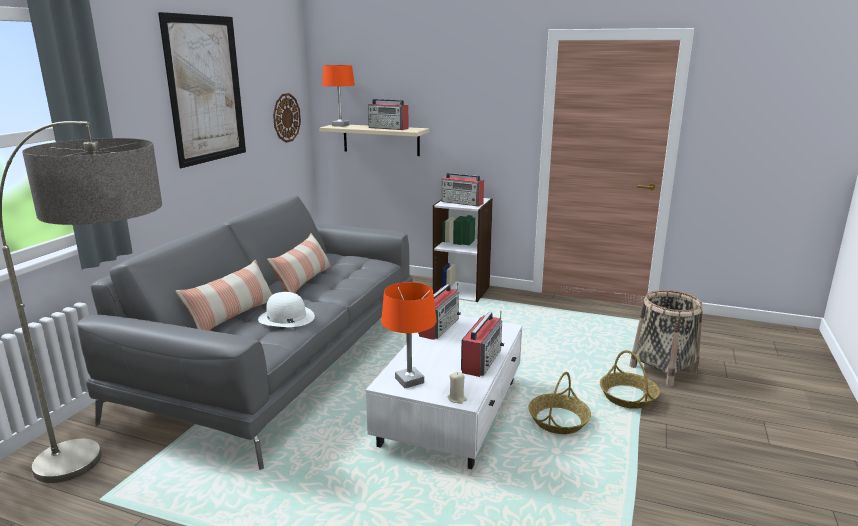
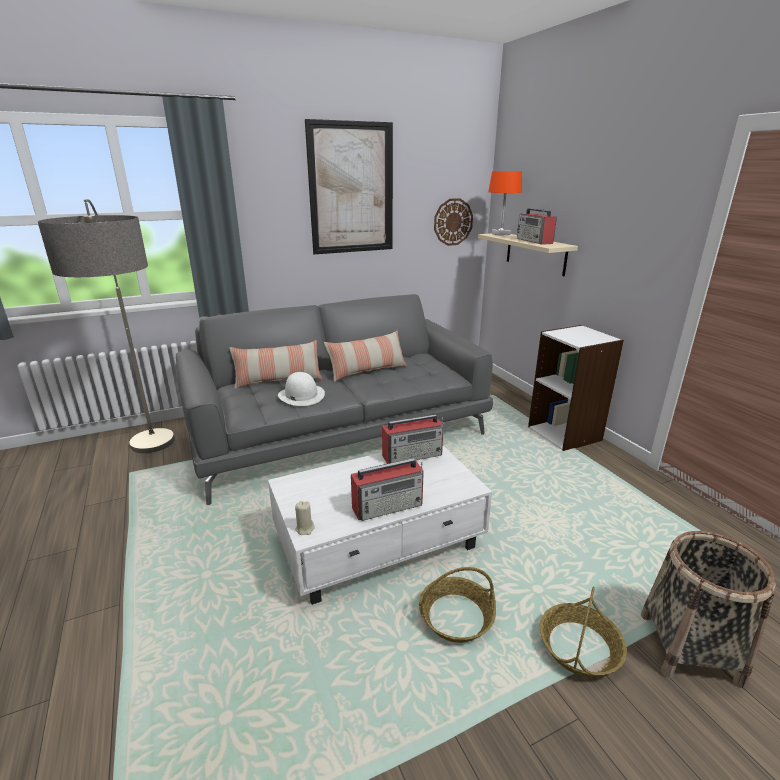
camera: 45 degrees right, 5 degrees up
(409, 380) = (305, 490): orange table lamp -> none
(462, 203) = (576, 336): radio -> none

